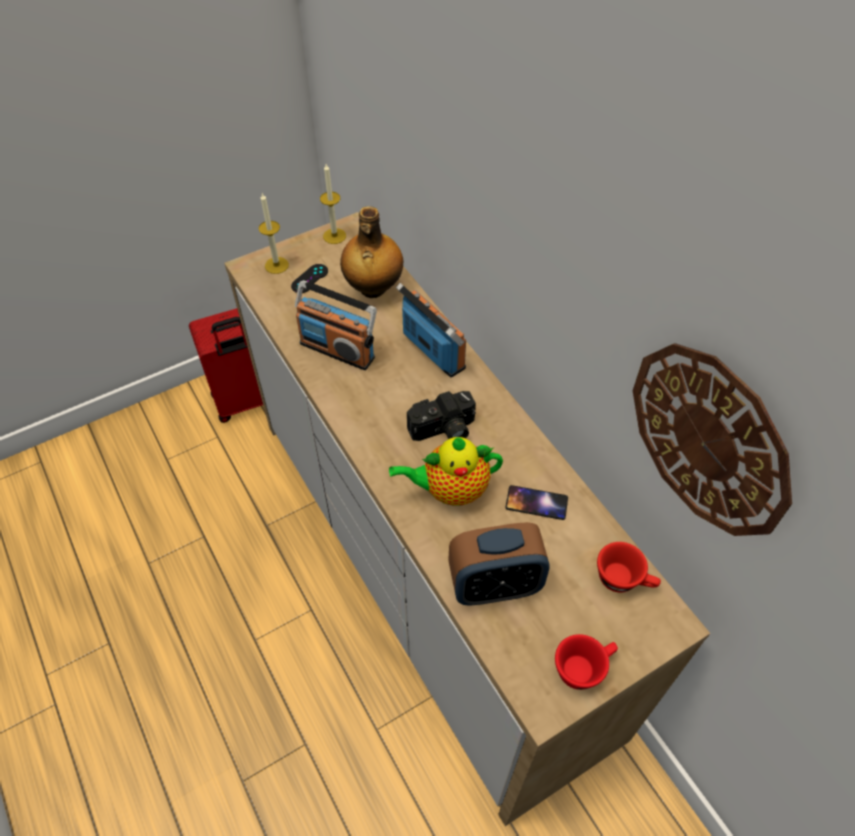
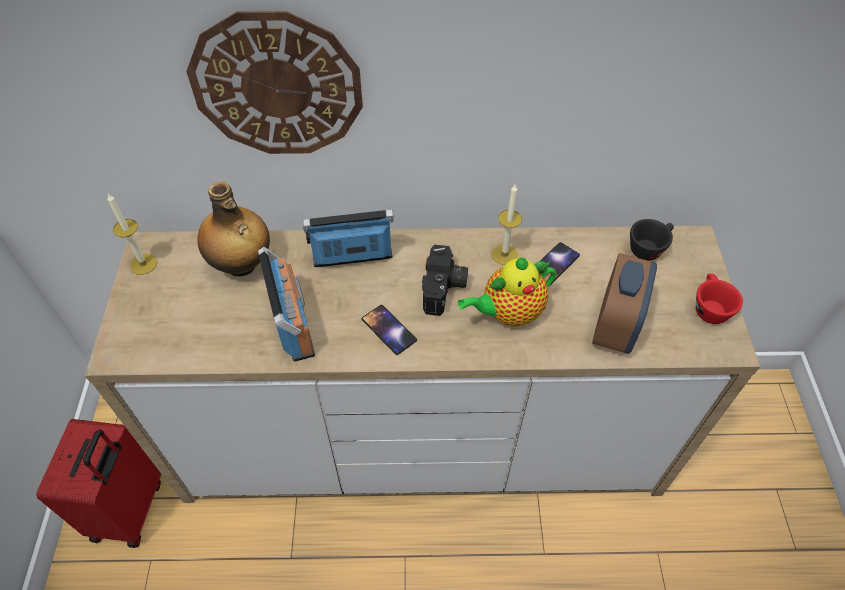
camera: 60 degrees left, 0 degrees up
(276, 265) = (136, 329): candle -> candle (504, 255)
(309, 279) = (182, 309): black game controller -> none
(338, 349) = (294, 325): radio -> radio turned 75 degrees counterclockwise
(374, 412) = (389, 330): none -> phone
(450, 490) = (508, 313): teapot -> teapot turned 45 degrees clockwise
(624, 579) = (648, 247): red cup -> black cup
(708, 440) = (677, 88): wall clock -> wall clock (277, 86)

